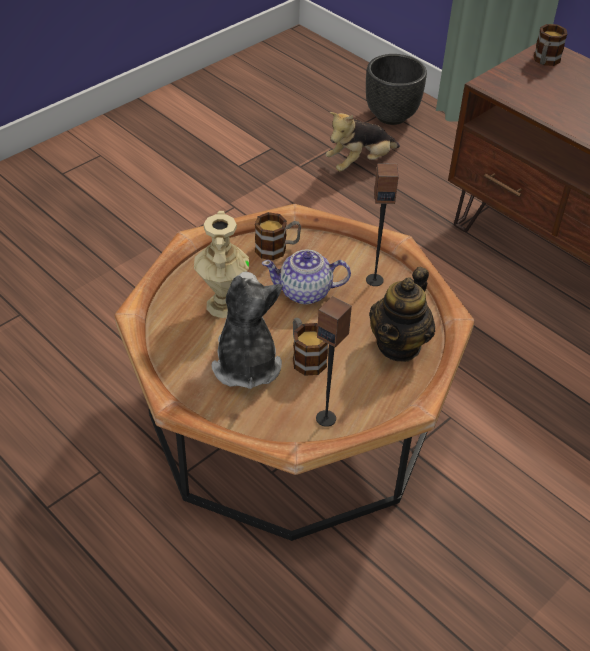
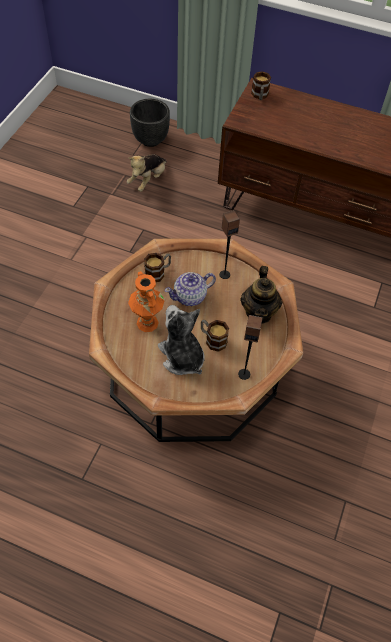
camera: 25 degrees left, 10 degrees up
(222, 305) = (146, 323): beige vase -> orange vase

